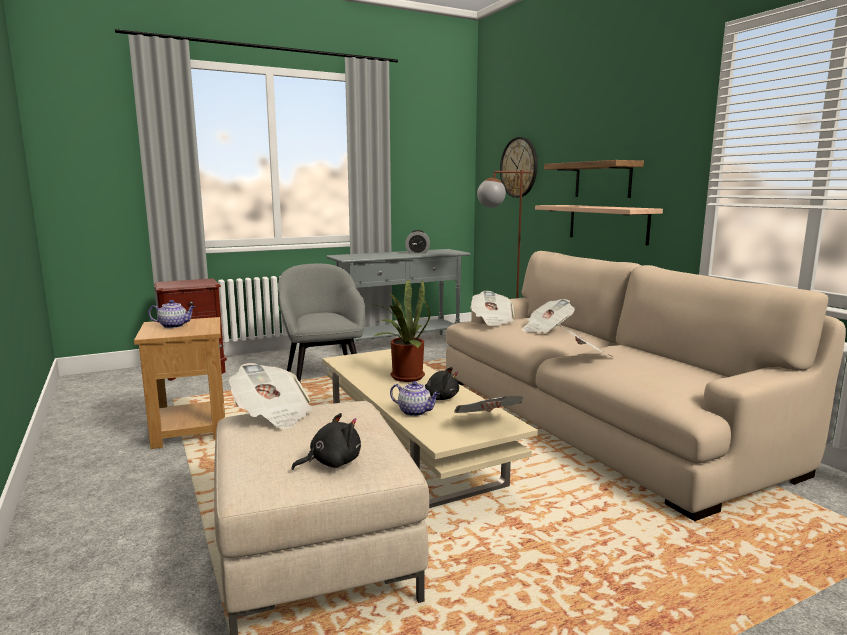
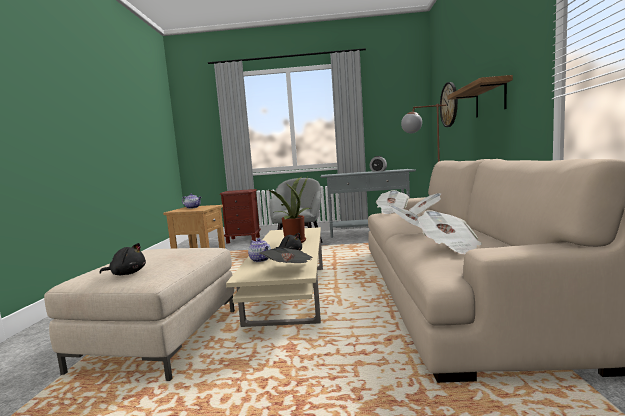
camera: 30 degrees right, 5 degrees down
(273, 415) = (158, 249): newspaper -> newspaper (449, 247)
(607, 223) = (494, 133): shelf -> none

